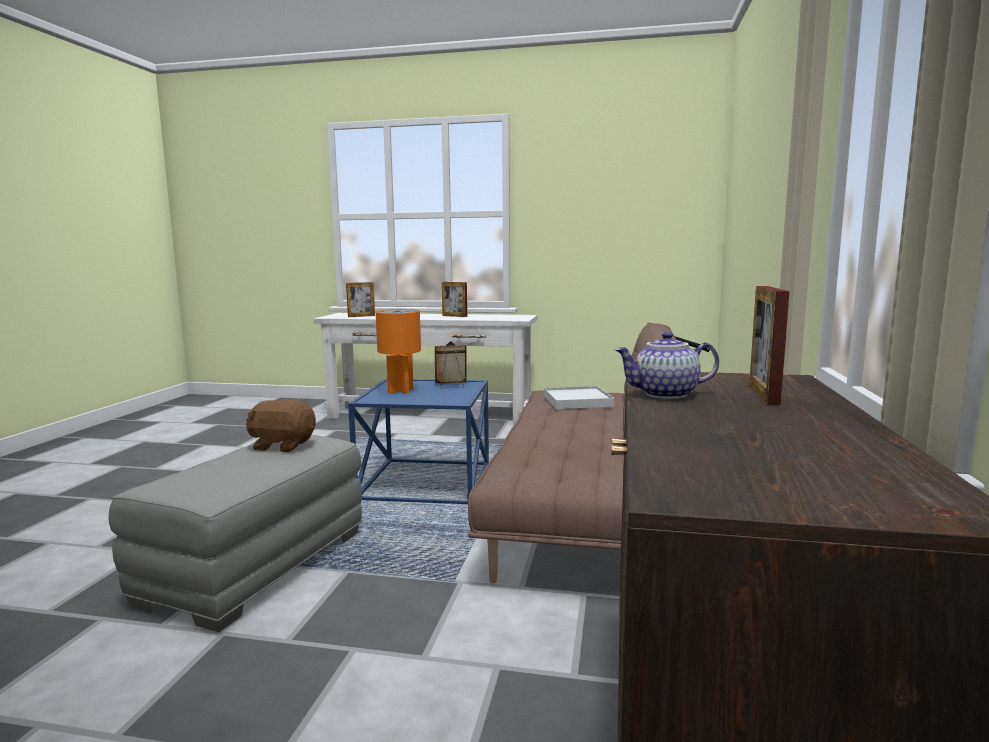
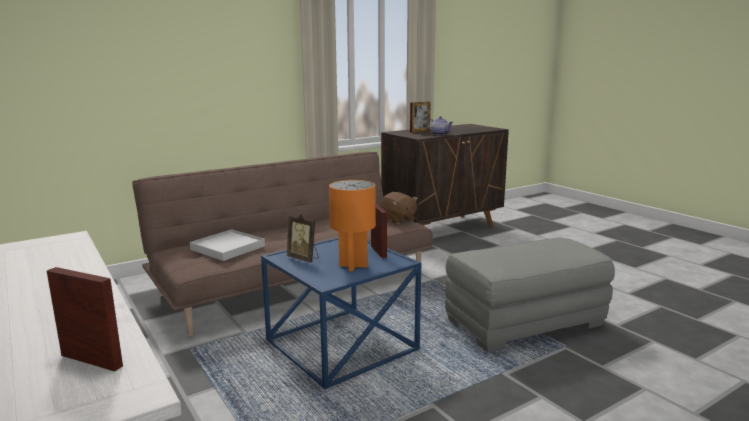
camera: 135 degrees left, 5 degrees up
(282, 445) = (500, 257): brown plush toy -> brown plush toy (398, 220)
(454, 316) = (39, 282): picture frame -> picture frame (378, 251)

